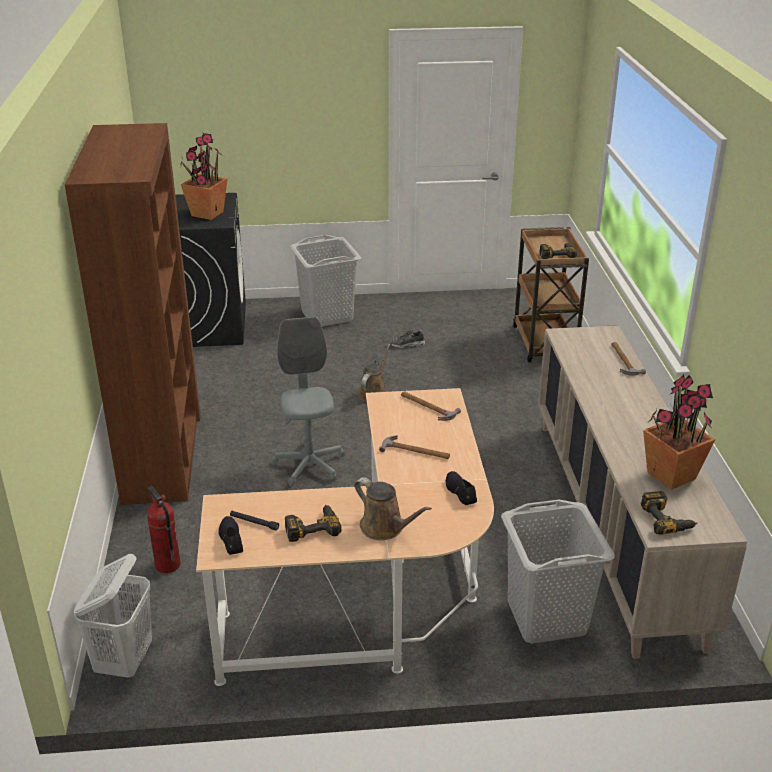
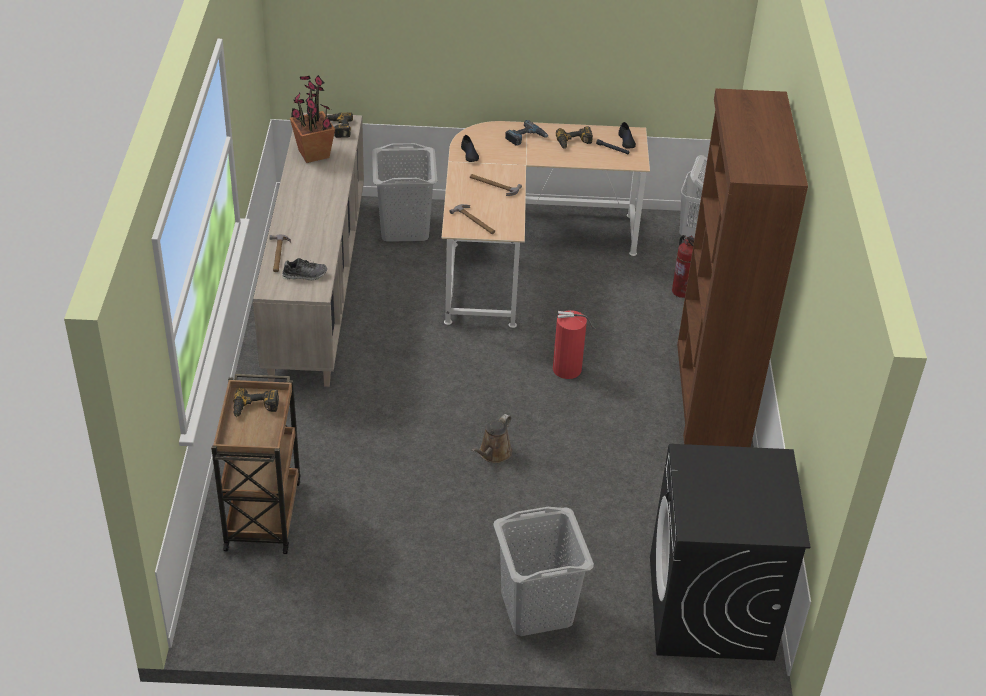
camera: 175 degrees left, 10 degrees up
(207, 214) = (710, 481): potted plant -> none
(309, 465) = (568, 369): grey office chair -> fire extinguisher
(385, 528) = (526, 137): brown watering can -> power drill
(407, 344) = (438, 533): shoe -> shoe (304, 275)

